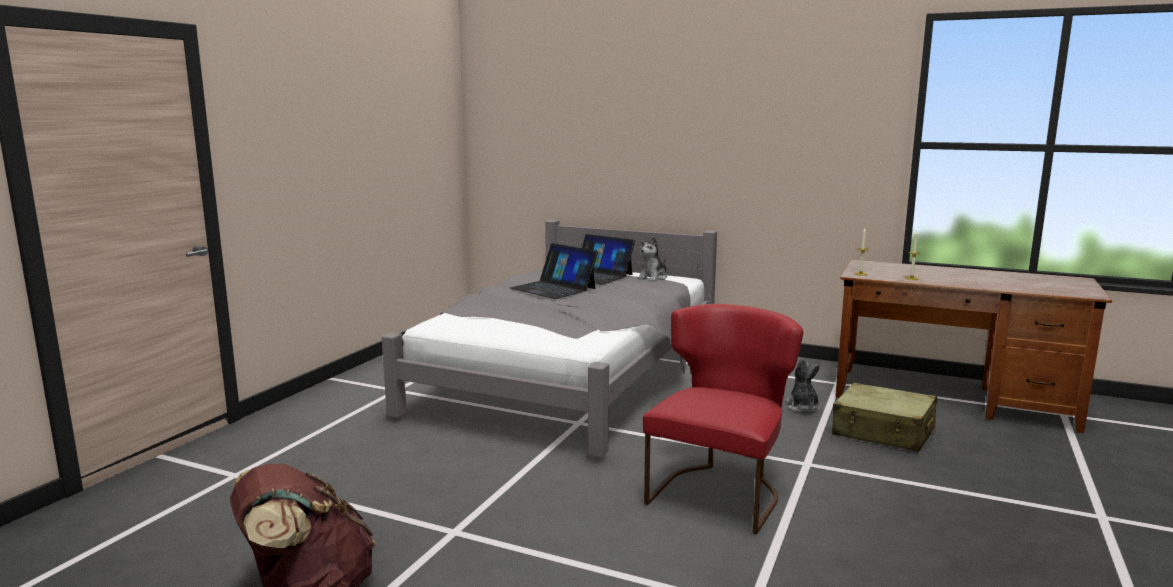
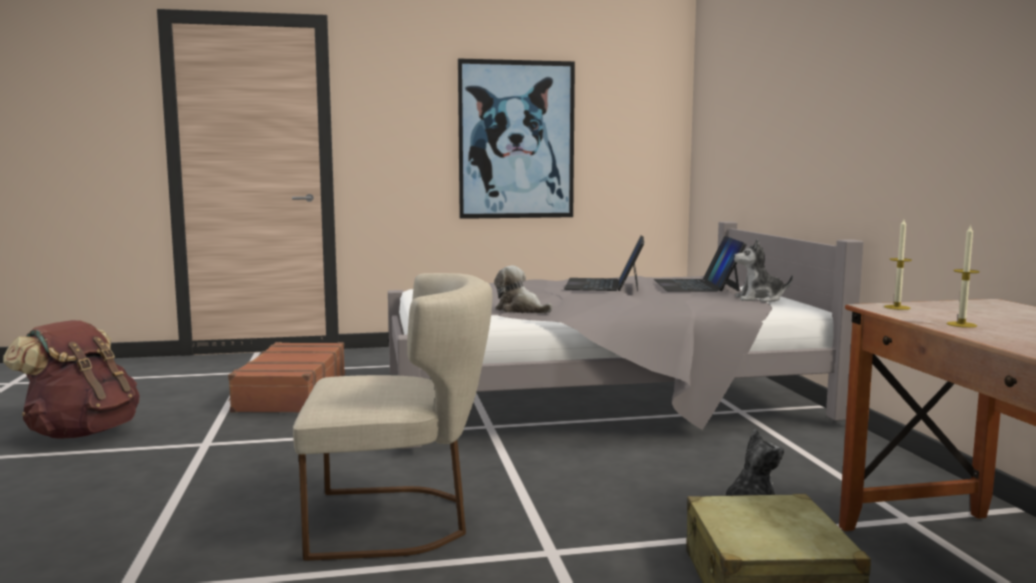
camera: 55 degrees right, 5 degrees down
(358, 468) = (291, 393): none -> brown suitcase
(363, 161) = (516, 140): none -> picture
(594, 323) = (520, 310): none -> plush toy
(720, 492) = (399, 520): red chair -> beige chair

